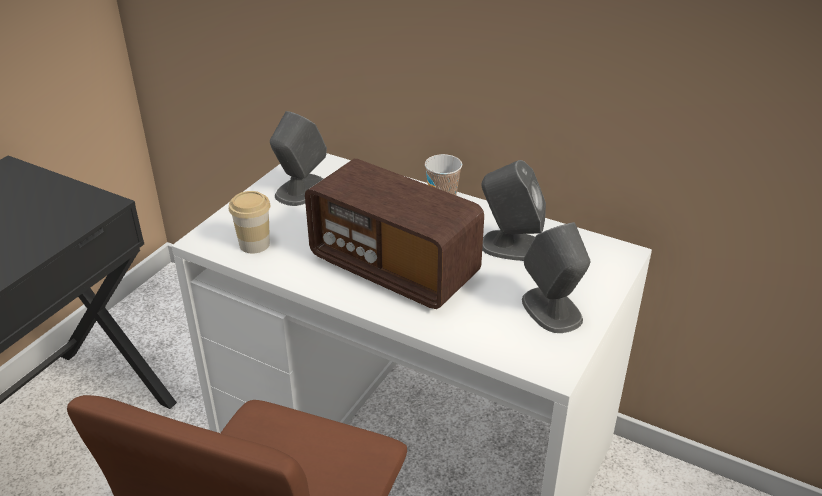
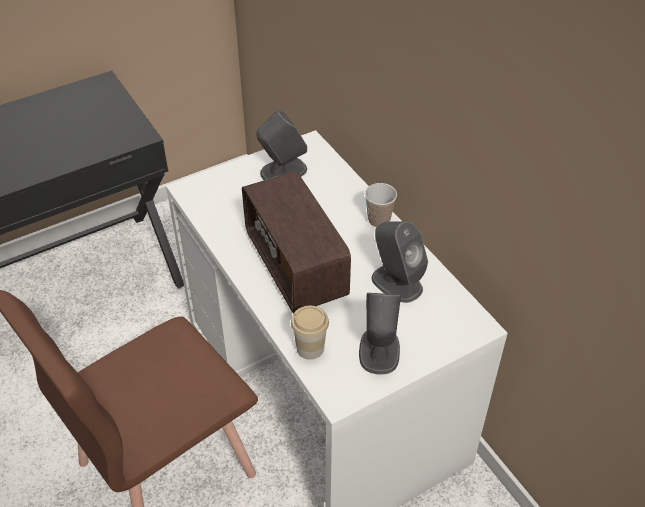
camera: 30 degrees right, 10 degrees up
(254, 244) = (218, 206): cup -> cup (310, 348)

